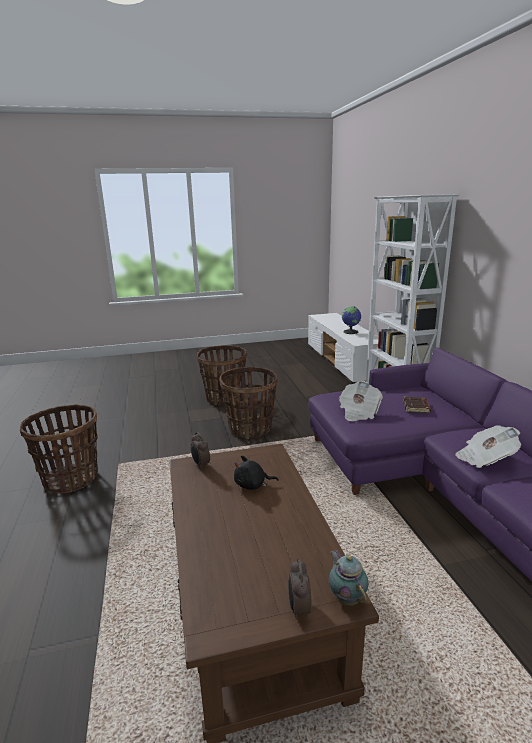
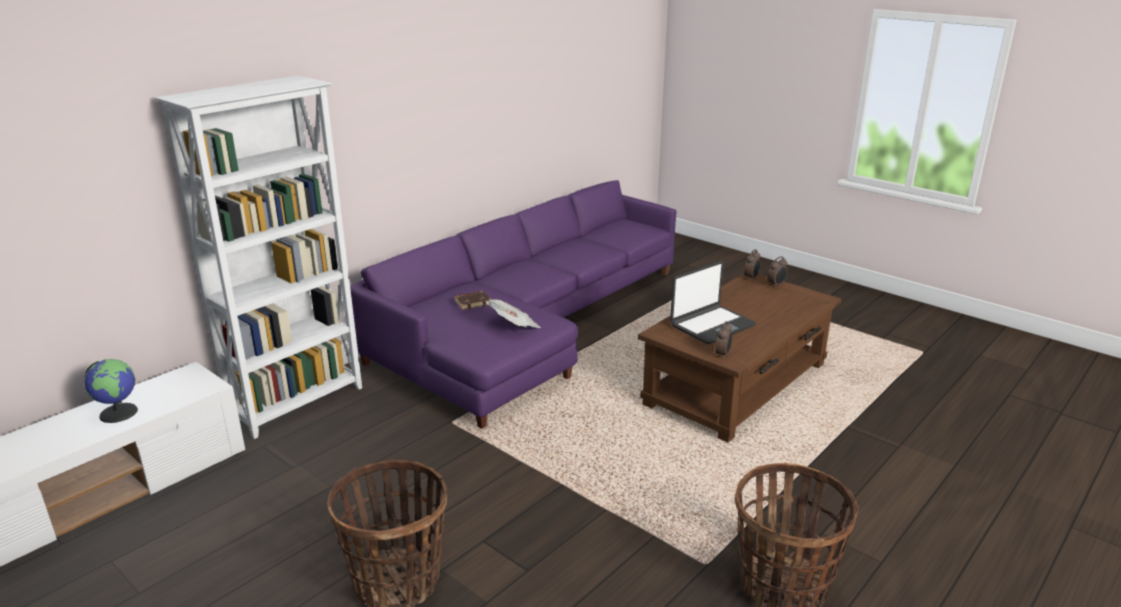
camera: 125 degrees left, 5 degrees up
(250, 428) = (494, 493): basket -> none
(252, 485) = (711, 325): black plush toy -> laptop
(346, 597) = (751, 277): teapot -> alarm clock
(485, 458) = (544, 272): newspaper -> none

